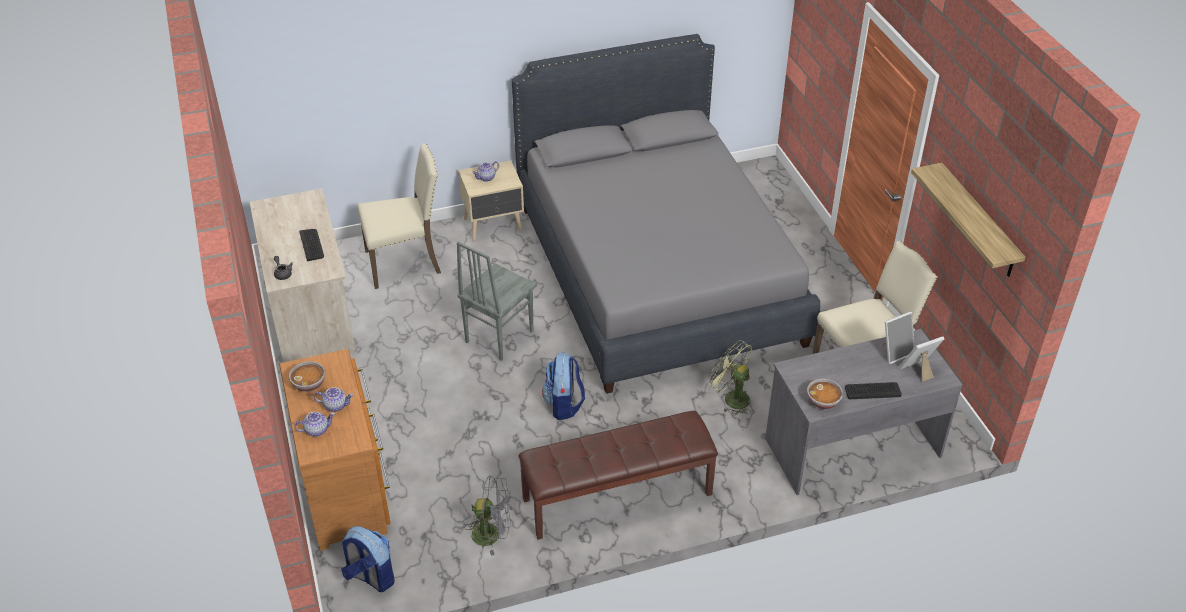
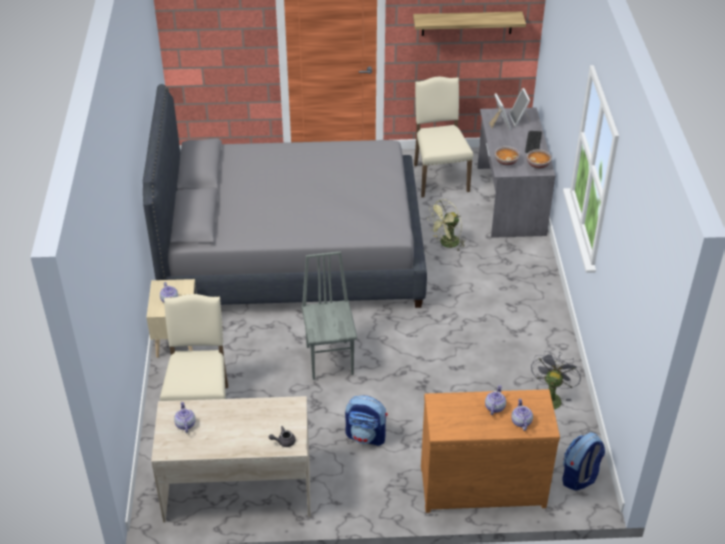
camera: 75 degrees left, 0 degrees up
(295, 210) = (185, 424): none -> teapot
(309, 384) = (463, 422): bowl -> bowl (506, 161)
(311, 245) = (248, 416): keyboard -> none
(498, 336) = (330, 359): grey chair -> grey chair turned 150 degrees counterclockwise
(564, 404) = (425, 333): backpack -> backpack (366, 436)
(617, 497) = (528, 322): brown bench -> none

